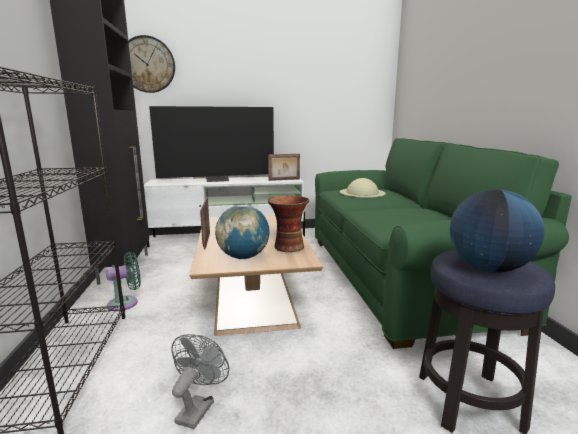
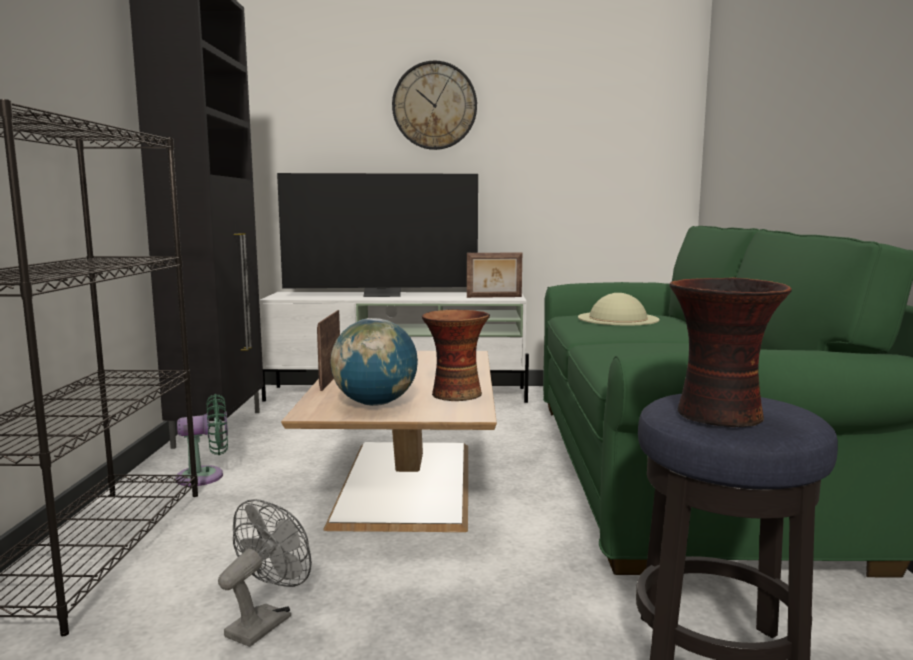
camera: 10 degrees right, 5 degrees down
(147, 64) = (282, 109): wall clock -> wall clock (434, 106)
(488, 269) = (720, 416): globe -> vase

